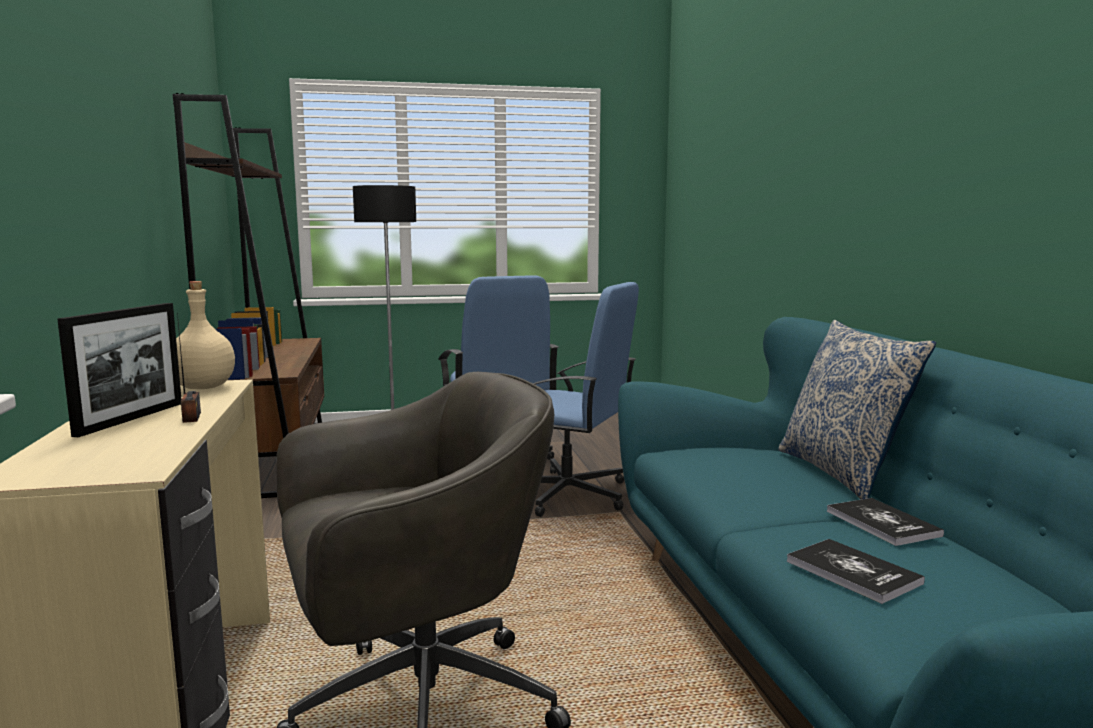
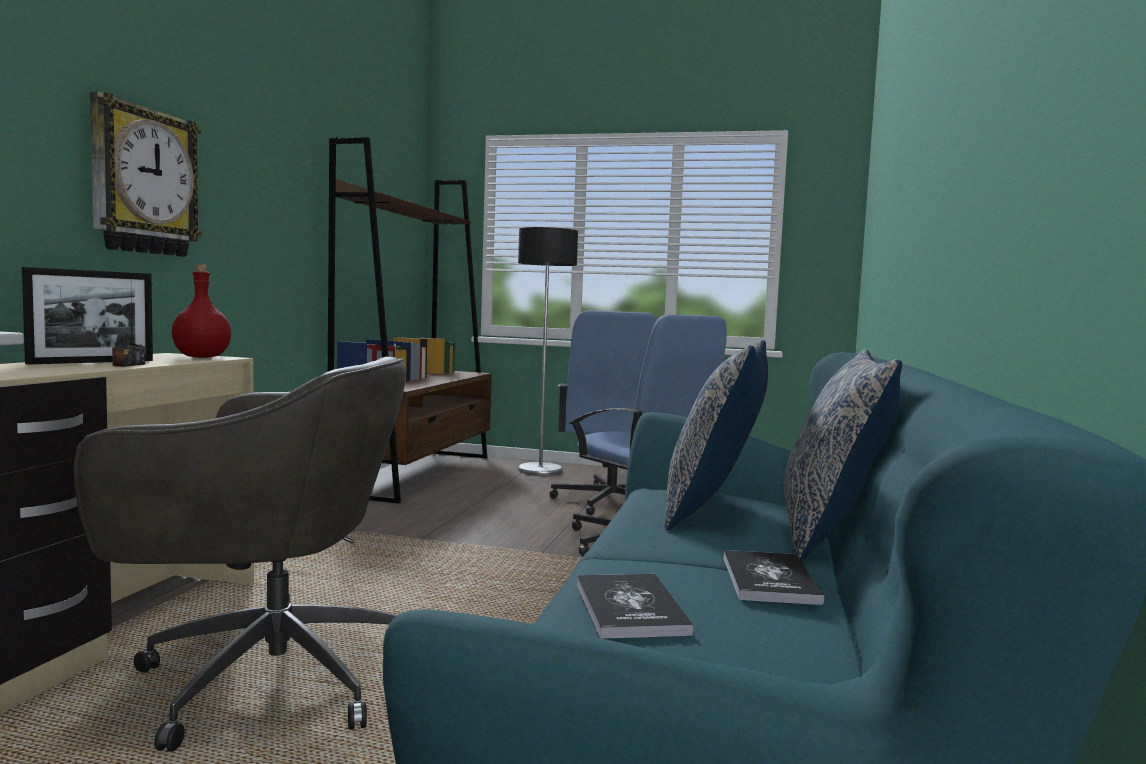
camera: 25 degrees right, 5 degrees down
(55, 174) = (143, 181): none -> wall clock
(205, 387) = (203, 357): beige bottle -> red bottle
(745, 466) = (714, 510): none -> pillow

